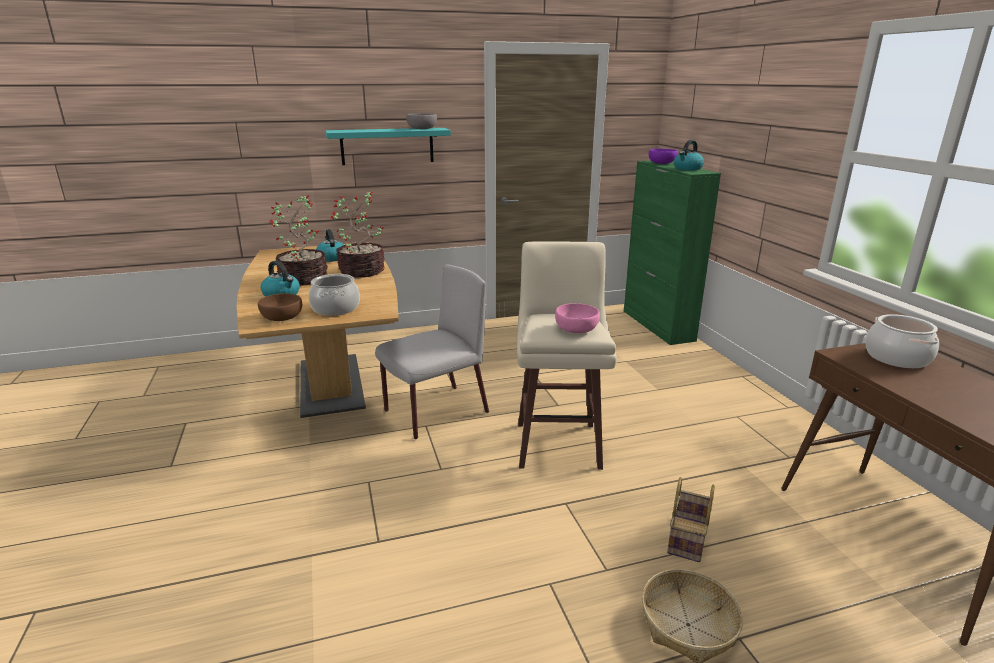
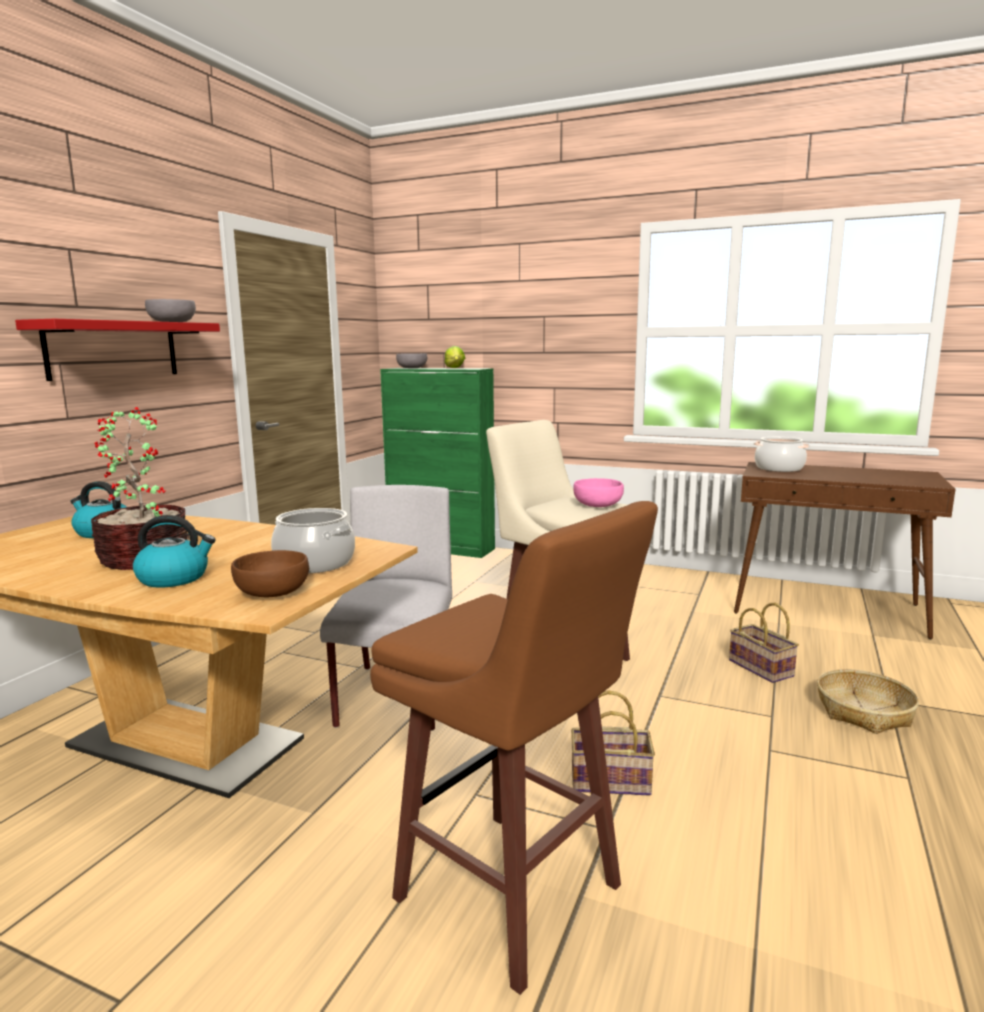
camera: 50 degrees left, 10 degrees down
(293, 532) = (512, 897): none -> brown stool
(363, 271) = (211, 530): potted plant -> none
(387, 146) = (113, 349): turquoise shelf -> red shelf
(430, 524) = (612, 780): none -> basket
(661, 163) = (411, 368): purple bowl -> grey bowl
(687, 168) = (455, 368): kettle -> lettuce

